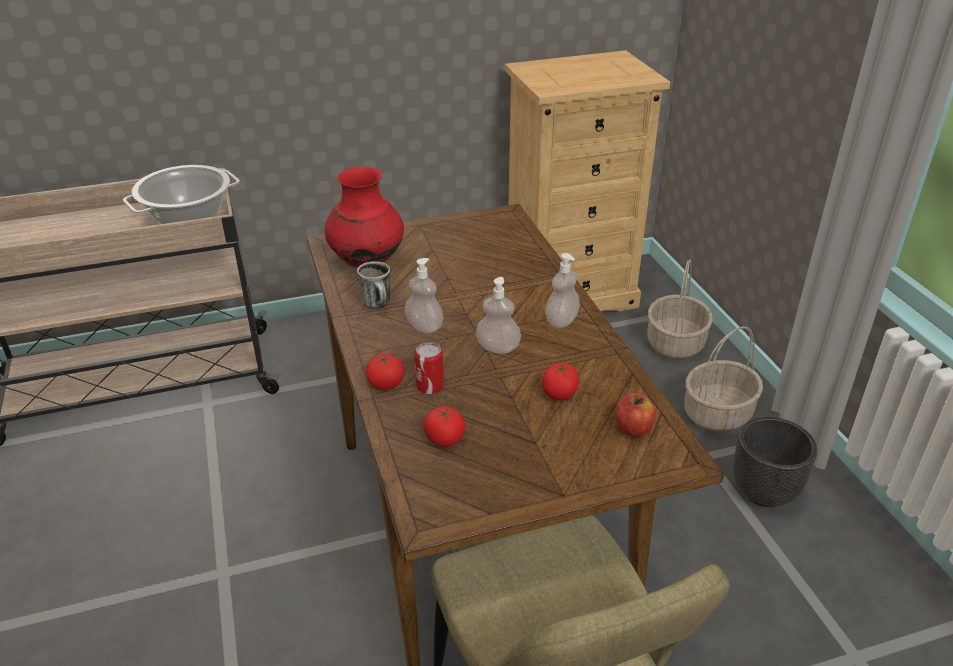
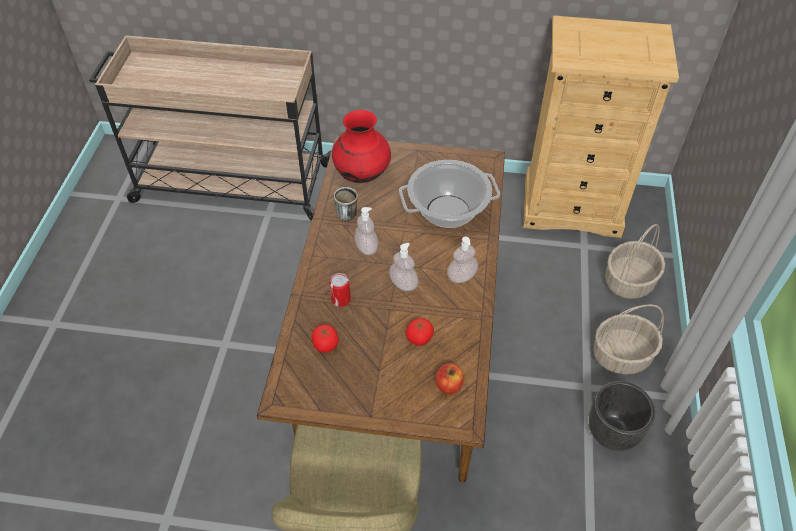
camera: 25 degrees right, 15 degrees up
(188, 219) = (273, 88): cooking pot -> cooking pot (447, 212)
(386, 384) = (315, 287): tomato -> none

